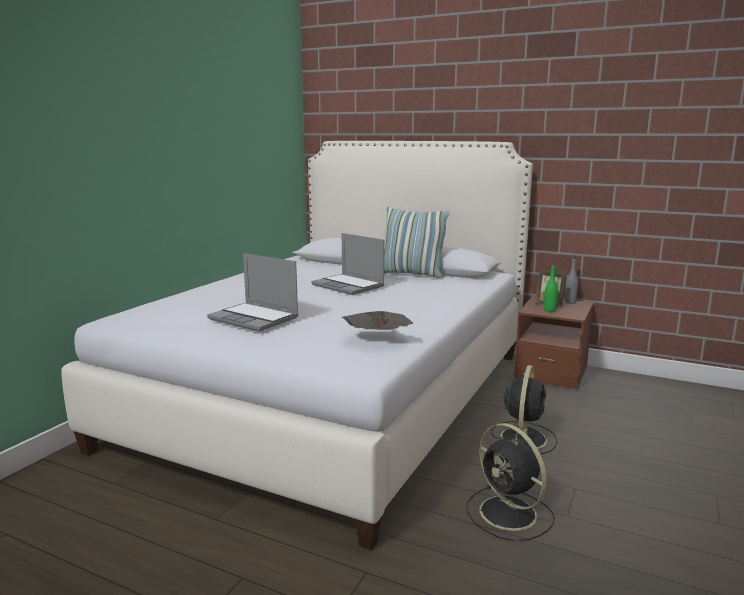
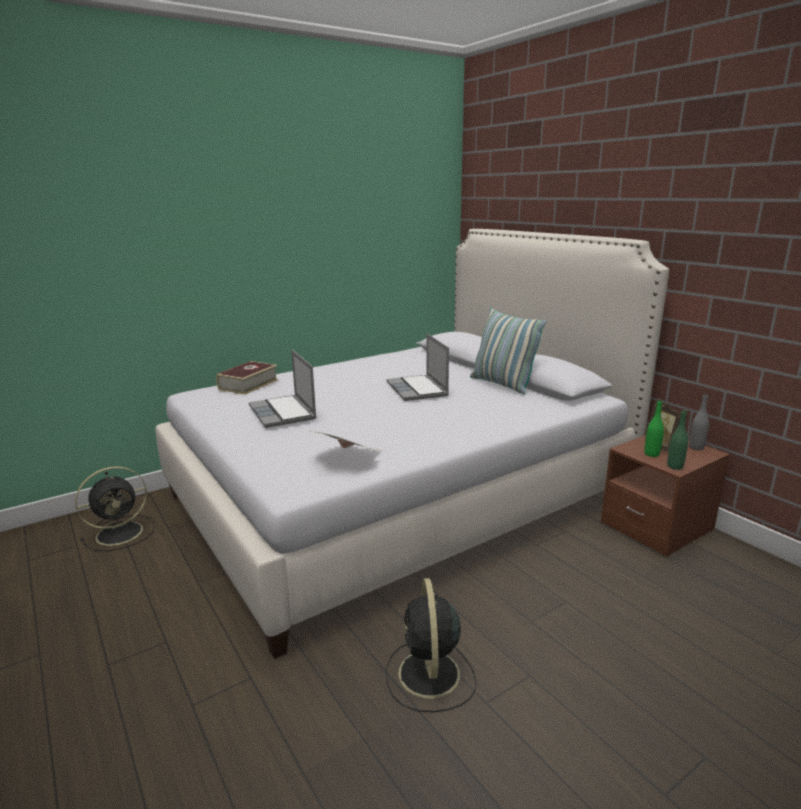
camera: 30 degrees right, 5 degrees up
(171, 303) = (248, 384): none -> book
(523, 437) = (537, 595): black fan -> black fan (121, 533)
(573, 315) = (675, 466): none -> green bottle

